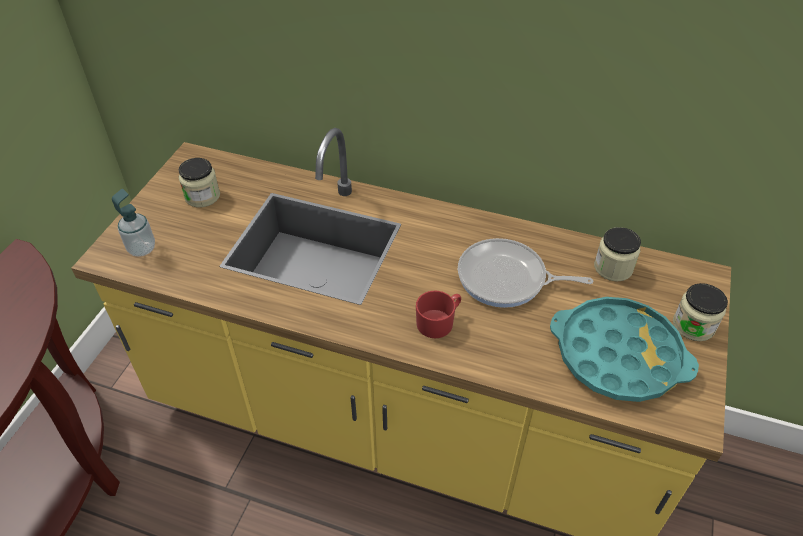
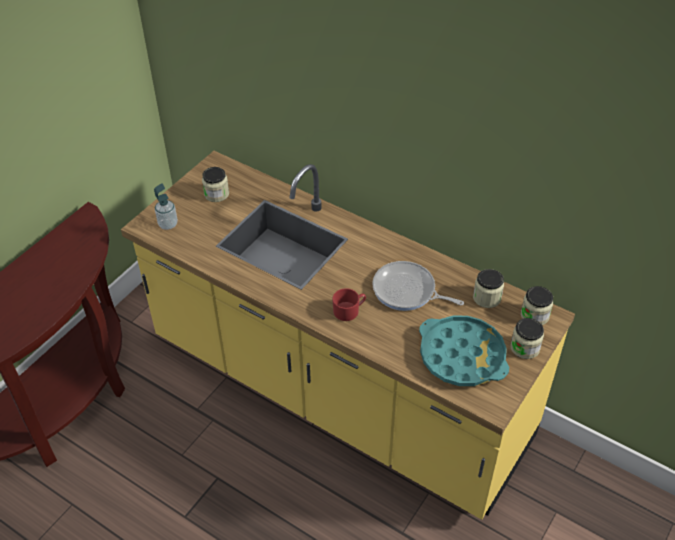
camera: 15 degrees right, 0 degrees up
(683, 279) = (534, 315): none -> jar

